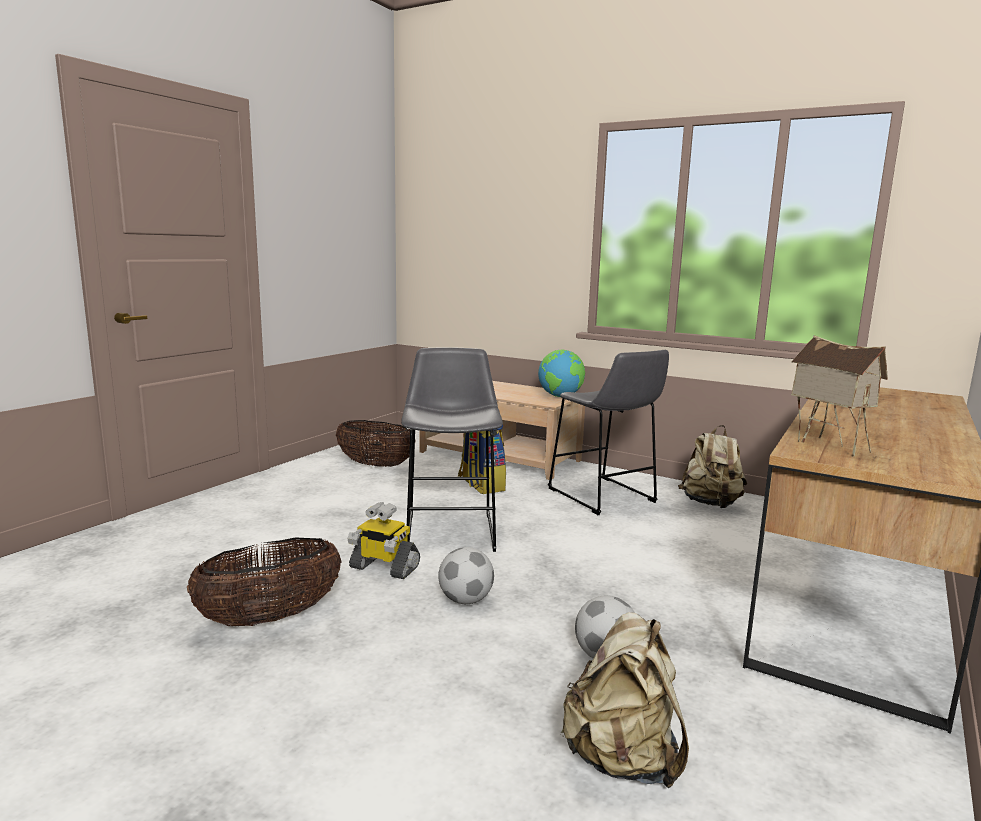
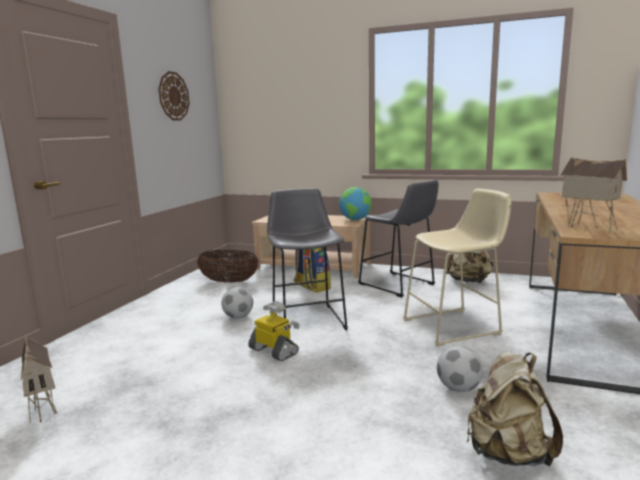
camera: 10 degrees left, 0 degrees up
(72, 602) = (44, 410): none -> toy house
(270, 618) = (210, 398): basket -> none
(326, 208) = (173, 96): none -> wall clock
(383, 567) = (274, 351): toy robot -> toy robot turned 150 degrees counterclockwise
(465, 600) = (345, 365): football -> football (238, 317)
(652, 567) = (455, 326): none -> beige stool

